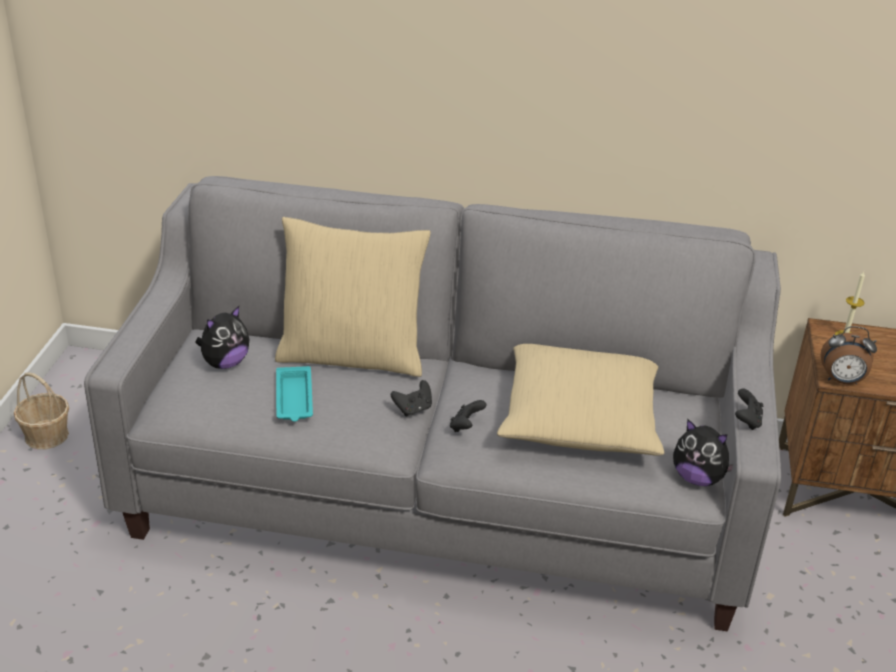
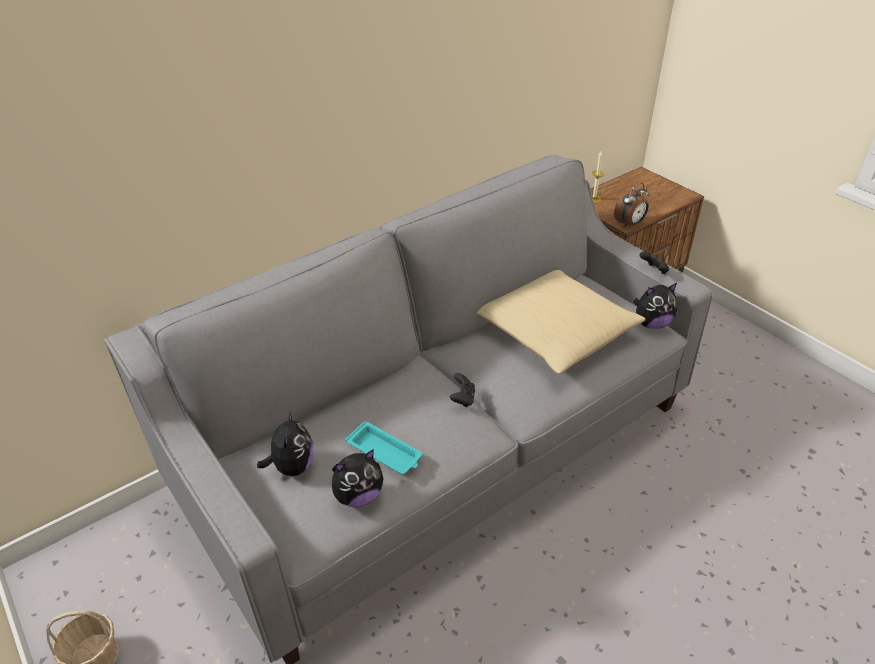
camera: 45 degrees left, 5 degrees up
(235, 412) = (358, 496): none -> plush toy
(352, 355) = (369, 392): beige pillow -> none
(465, 427) = (510, 386): black game controller -> none

